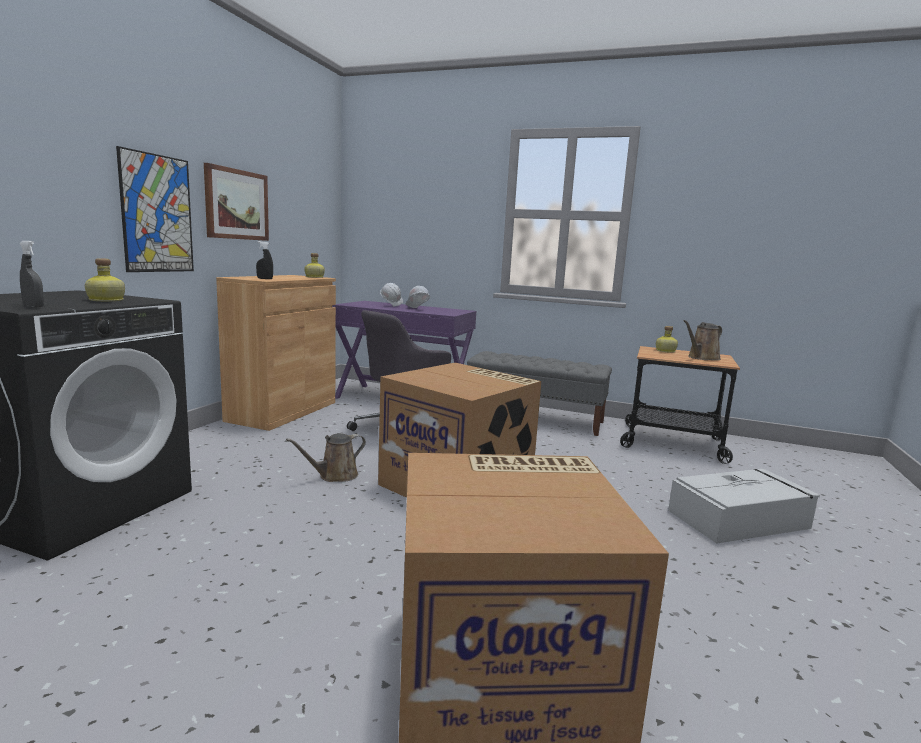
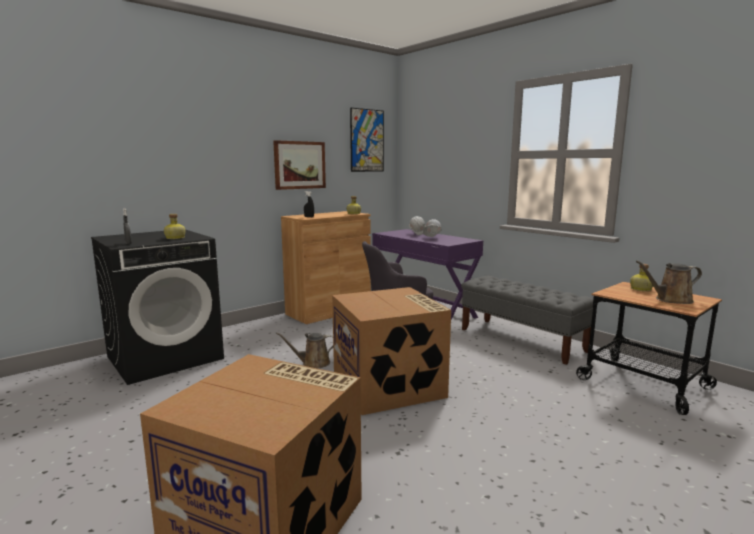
camera: 30 degrees right, 0 degrees up
(157, 214) = (239, 178): picture -> picture (367, 140)
(740, 519) = (621, 471): grey storage box -> none

